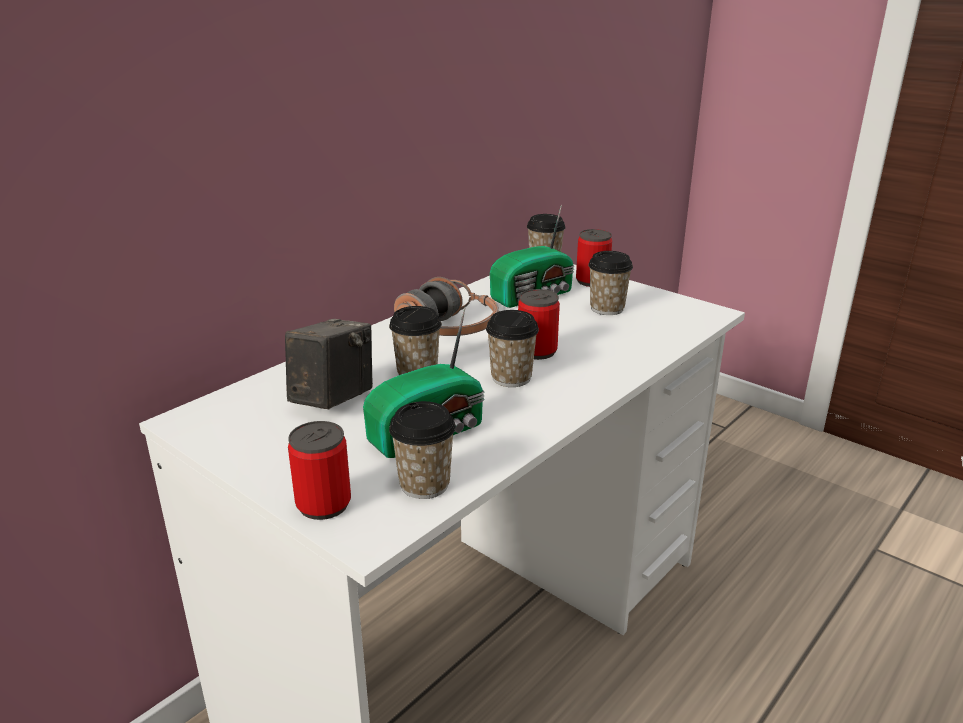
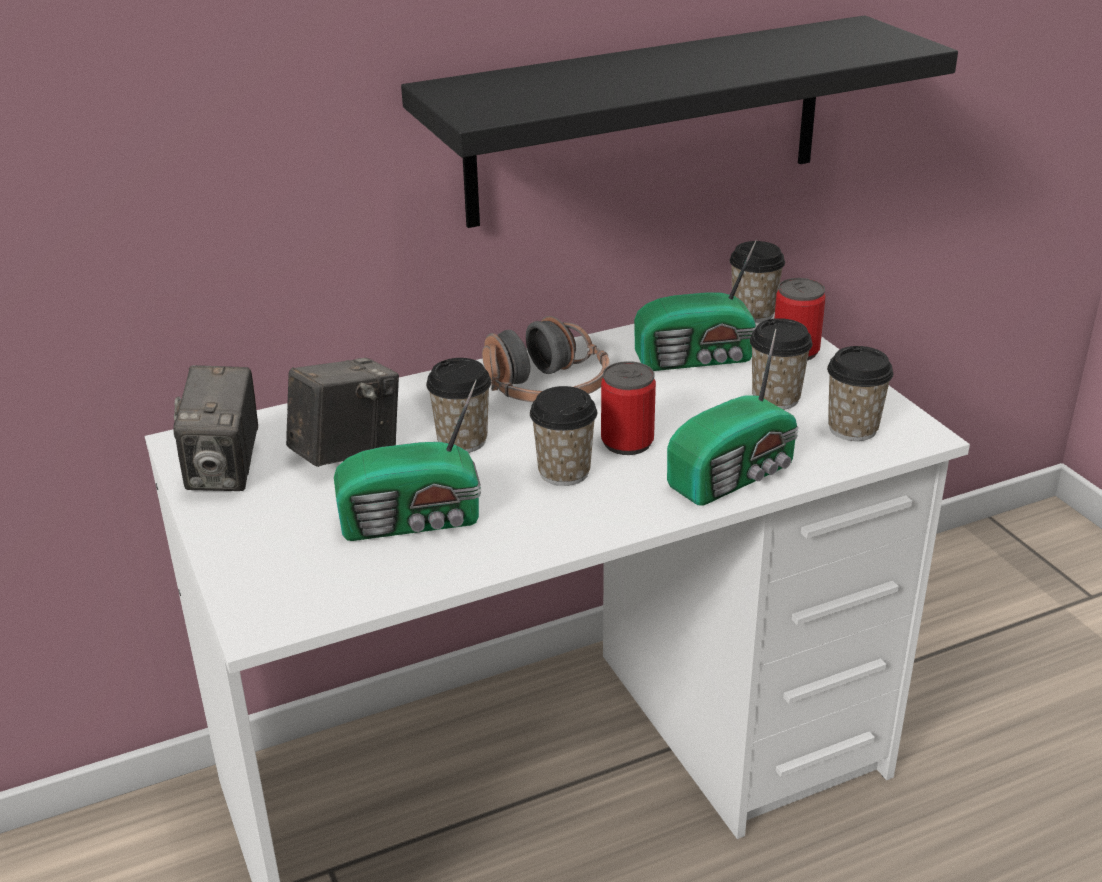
camera: 25 degrees right, 5 degrees up
(238, 433) = (225, 471): none -> camera
(323, 504) = (246, 575): can -> none
(424, 484) = (359, 581): cup -> cup (852, 428)
(470, 130) = (647, 121): none -> black shelf
(628, 356) = (736, 476): none -> radio

